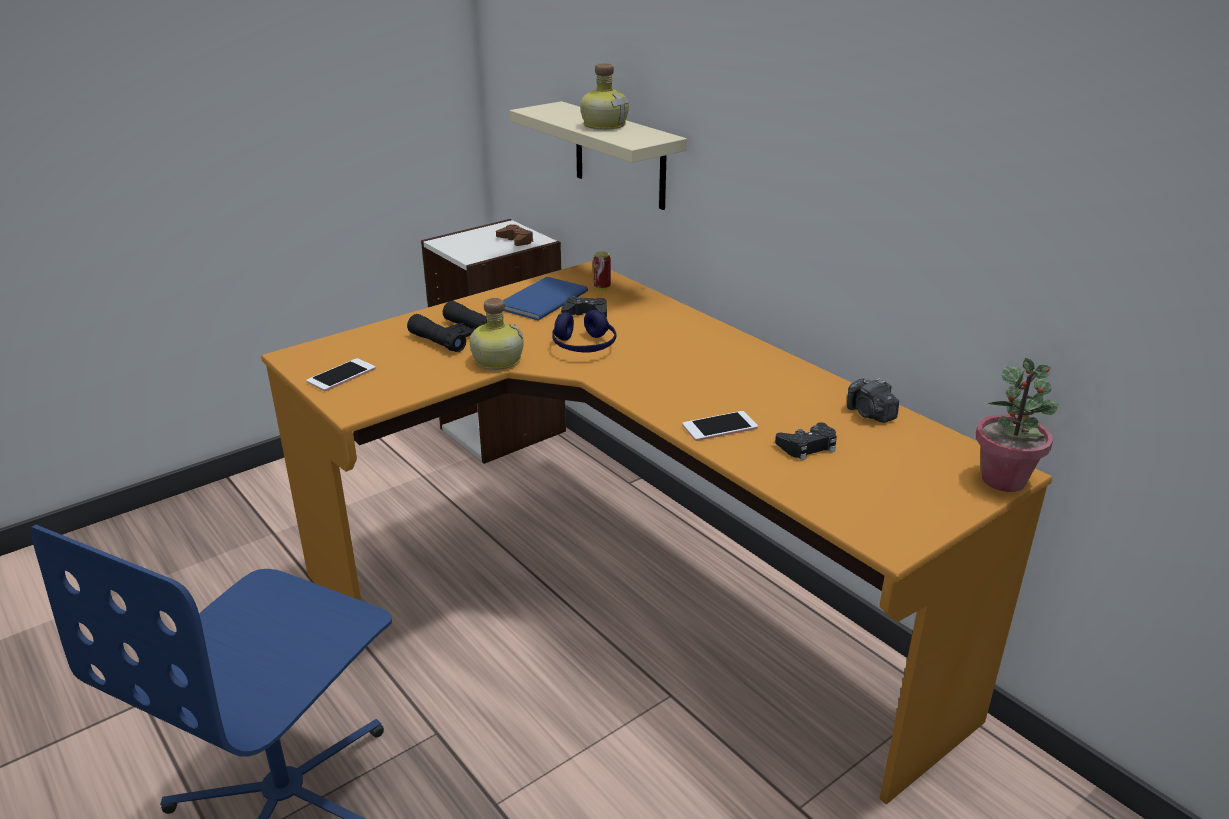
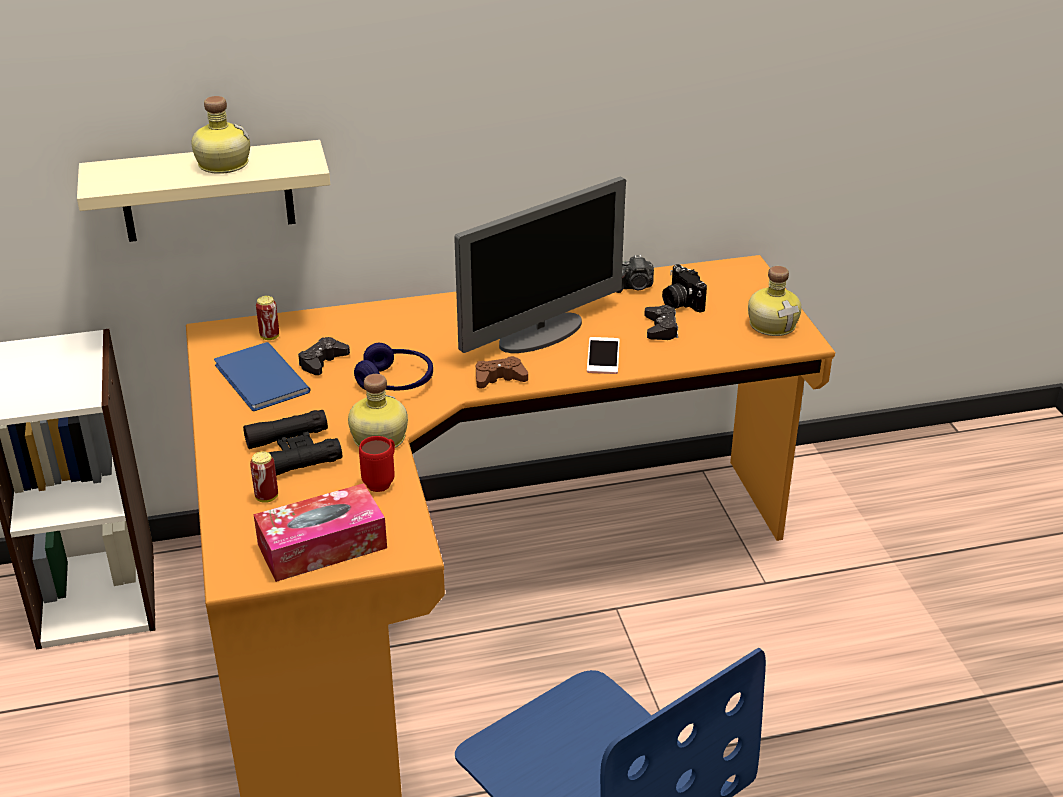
camera: 65 degrees left, 5 degrees up
(341, 375) = (322, 546): phone -> tissue box
(392, 341) = (267, 497): none -> can
(439, 376) = (382, 481): none -> red mug
(516, 240) = (68, 355): brown game controller -> brown game controller (499, 379)
(725, 388) = (541, 333): none -> monitor
(873, 447) = (680, 303): none -> camera
(902, 515) = (772, 324): none -> bottle
(1004, 480) = (755, 272): potted plant -> none

